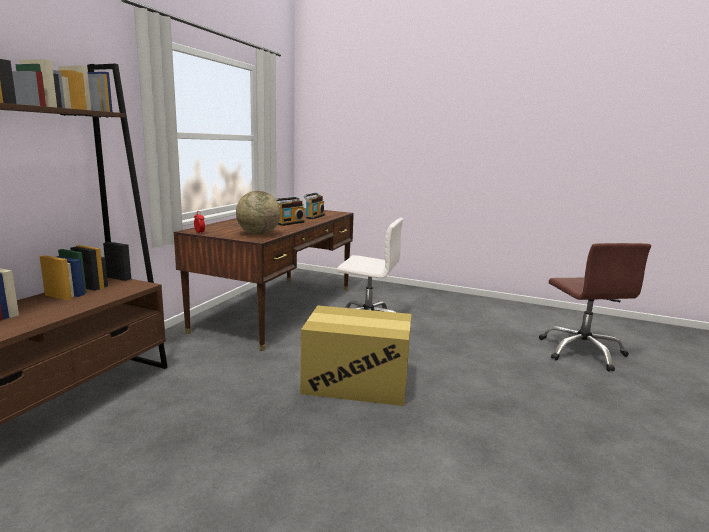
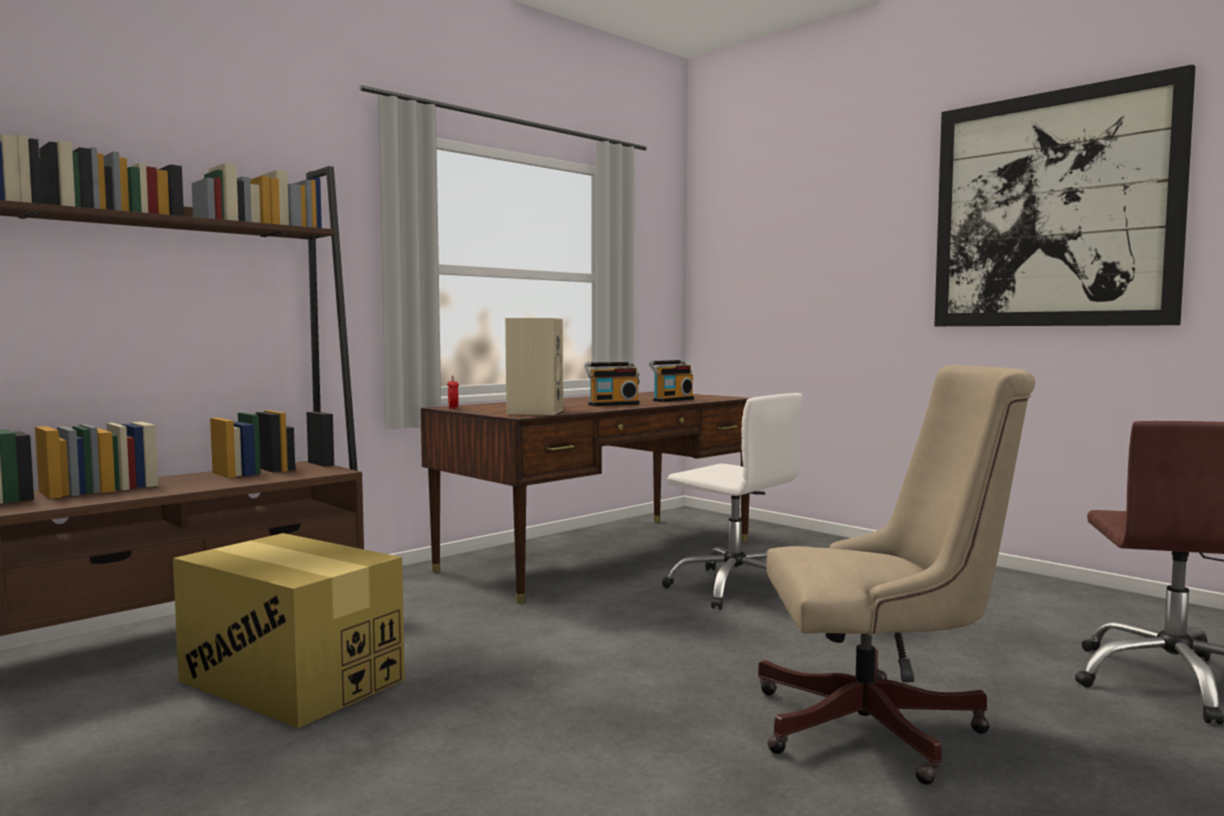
camera: 25 degrees right, 10 degrees down
(258, 234) = (534, 412): globe -> beige speaker
(356, 382) = (627, 662): cardboard box -> cardboard box (292, 680)
(502, 400) = (882, 728): none -> beige office chair
(509, 120) = (1052, 210): none -> picture

